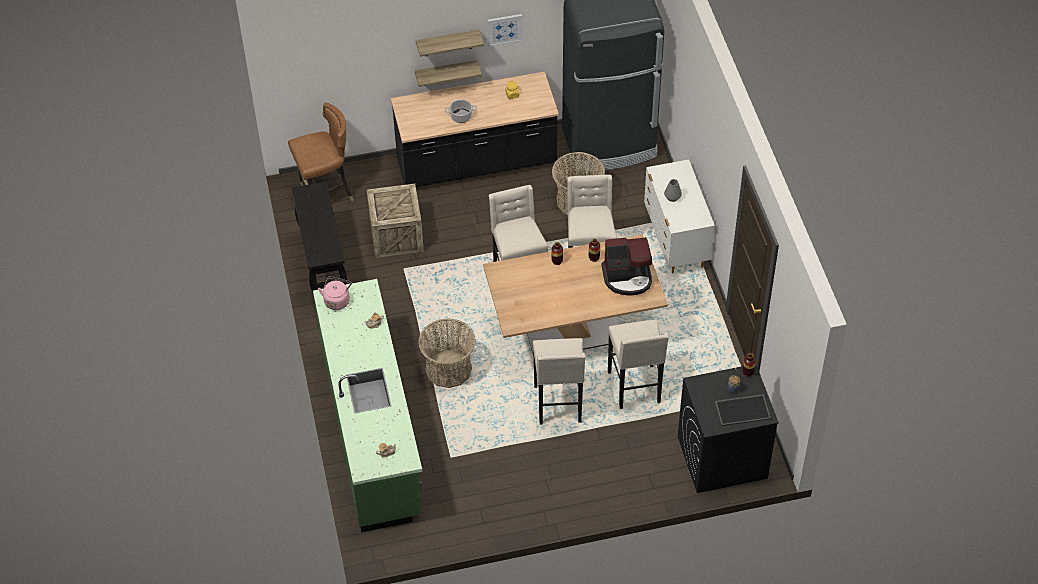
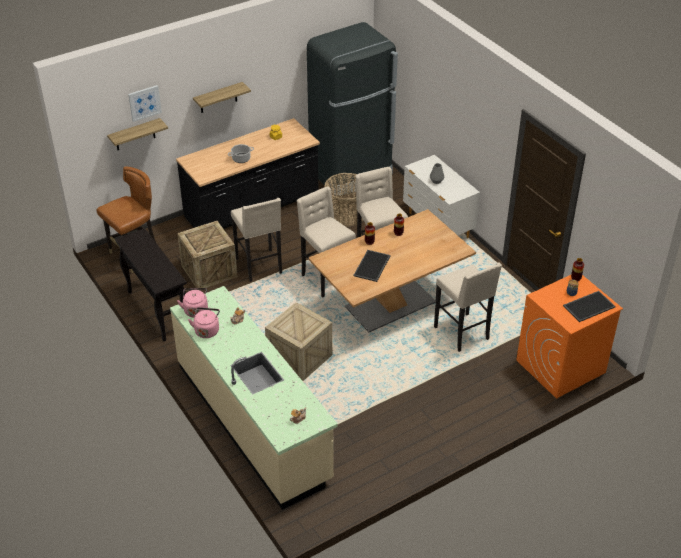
camera: 20 degrees left, 10 degrees down
(339, 328) = (207, 330): none -> pink kettle
(372, 429) = (253, 421): green counter -> beige counter
(446, 73) = (218, 128): shelf -> shelf (135, 135)
(448, 369) = (299, 358): basket -> crate
(504, 29) = (261, 80): picture -> picture (144, 103)
(546, 293) = (372, 266): none -> tray
(559, 405) = (407, 361): beige stool -> beige stool (260, 266)
(627, 278) = (433, 240): coffee machine -> none
(721, 457) = (560, 366): black washing machine -> orange washing machine

